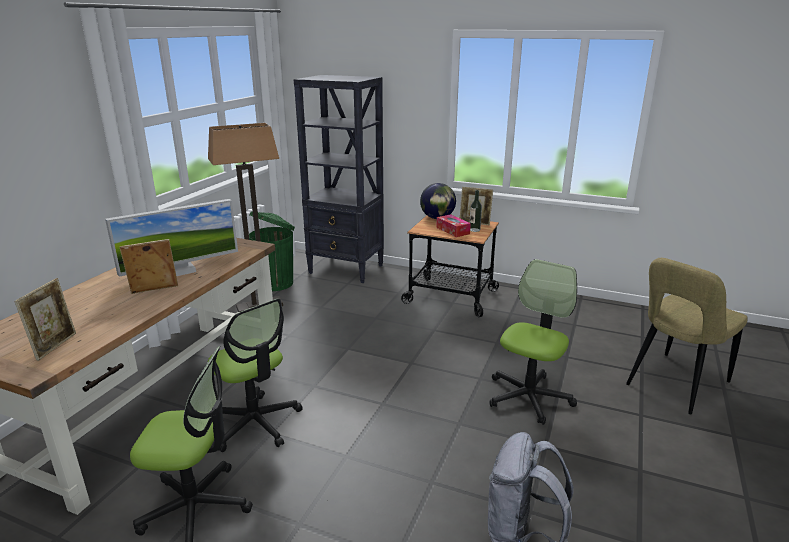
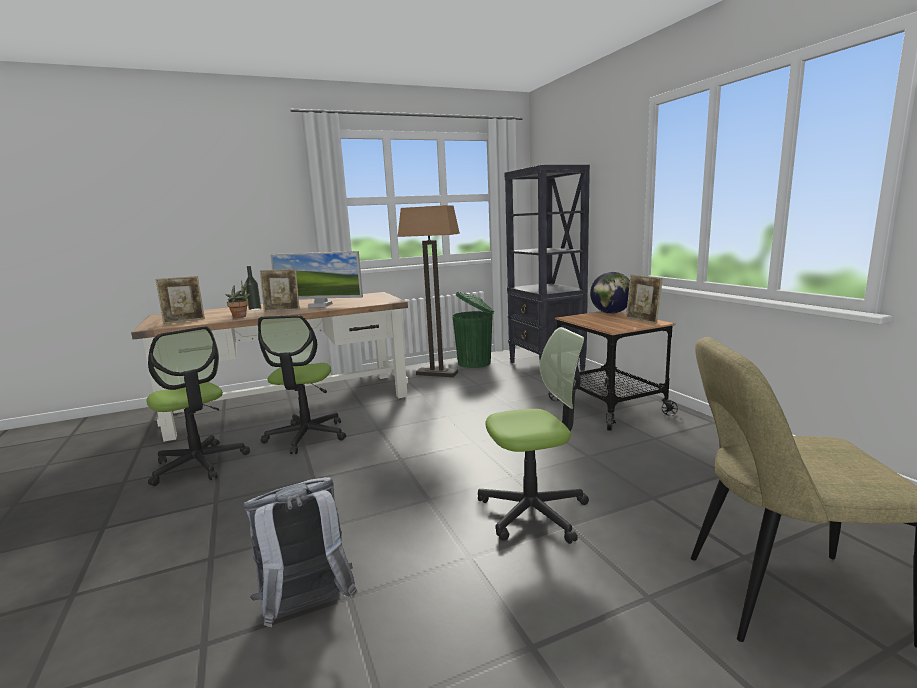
camera: 45 degrees right, 10 degrees down
(128, 315) = (241, 317): none -> potted plant
(154, 290) = (282, 310): picture frame -> picture frame turned 150 degrees clockwise
(453, 230) = (602, 322): tissue box -> none
(474, 230) = (628, 324): bottle -> bottle (255, 309)

